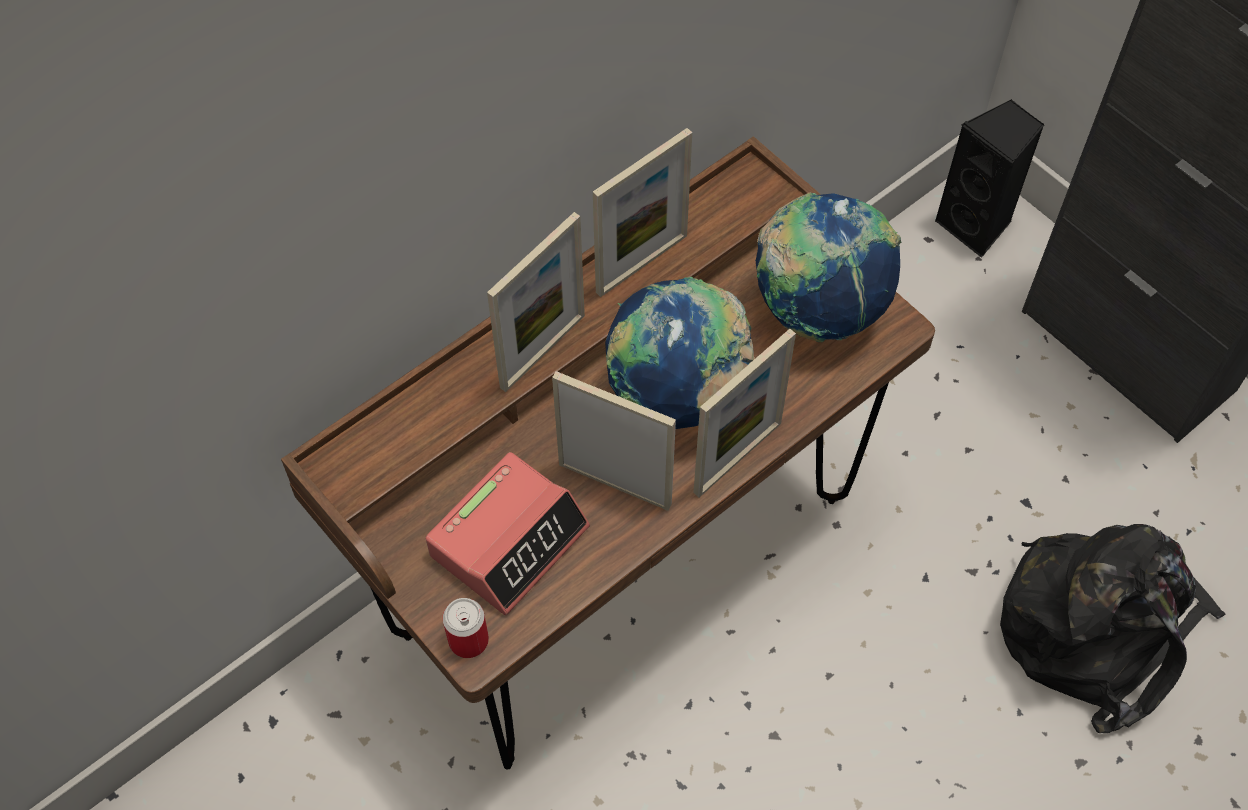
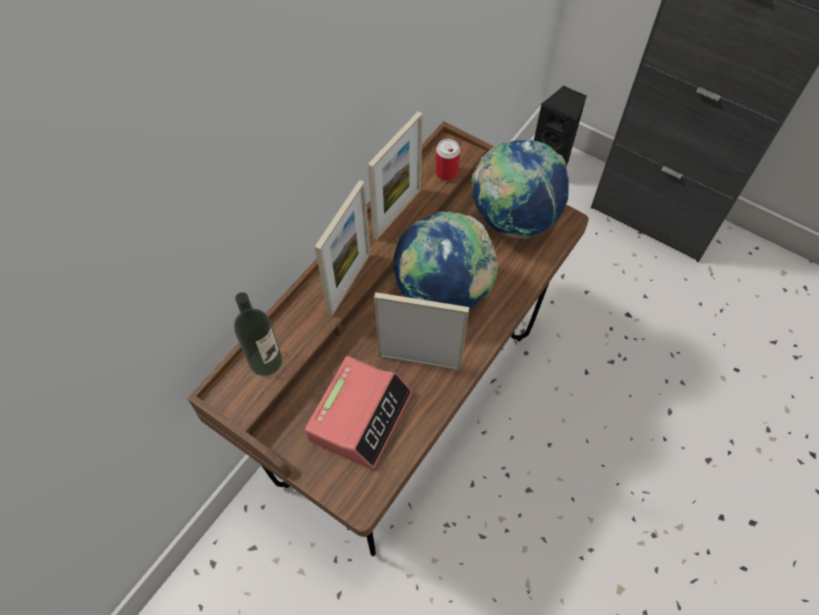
camera: 15 degrees left, 0 degrees up
(398, 433) = (265, 361): none -> bottle
(468, 640) = (352, 494): can -> can (446, 173)
(737, 457) = (494, 325): picture frame -> none
(1098, 628) = (691, 378): black backpack -> none

